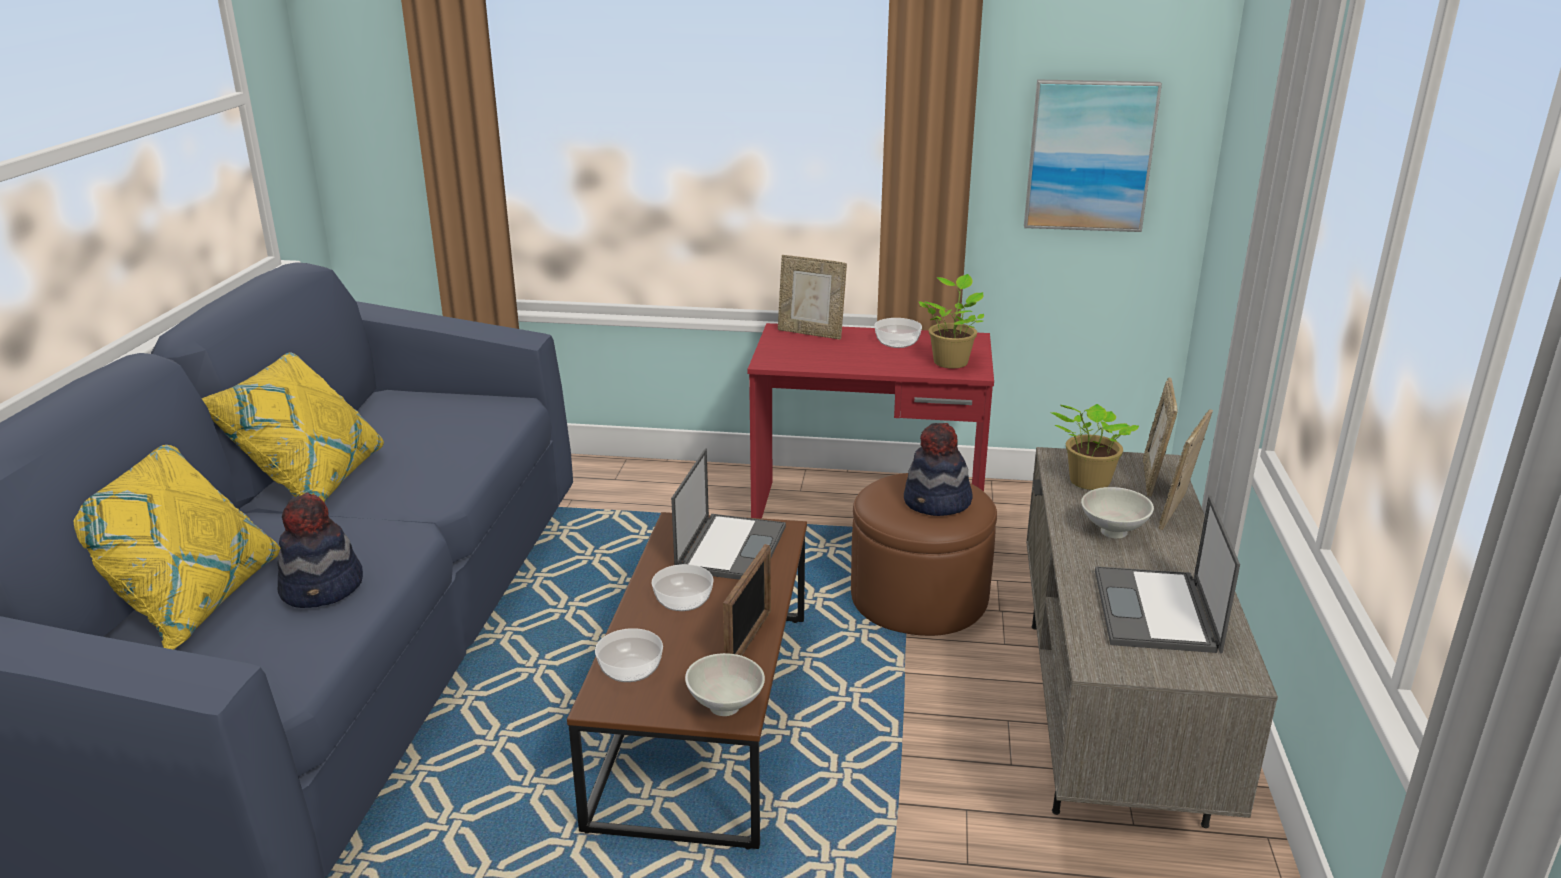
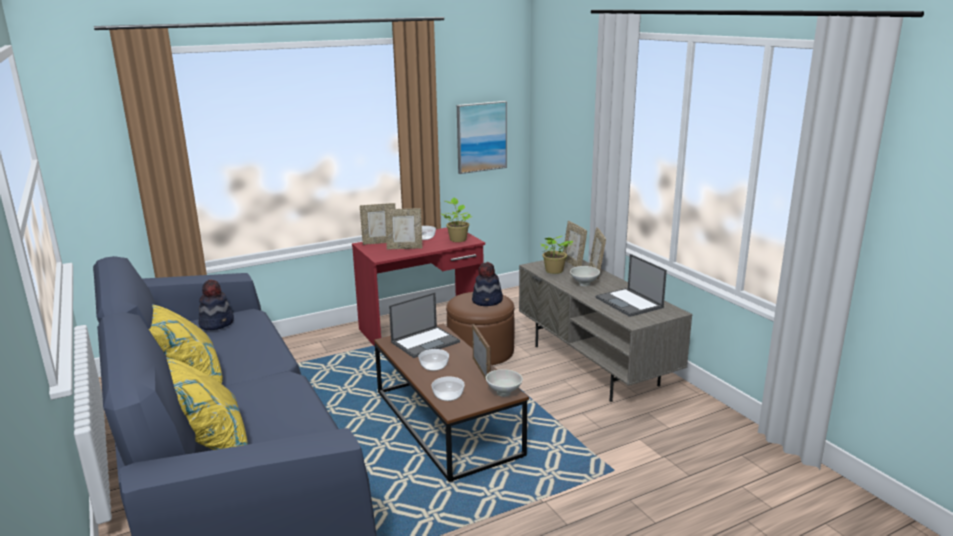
camera: 35 degrees left, 5 degrees down
(323, 589) = (278, 411): hat -> hat (217, 323)
(731, 547) = (425, 342): laptop -> laptop turned 75 degrees clockwise
(835, 354) = (404, 248): none -> picture frame

